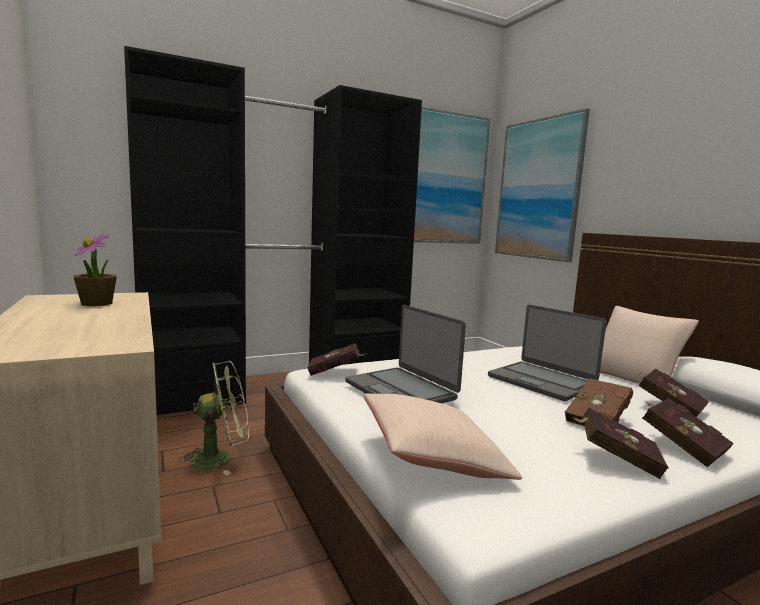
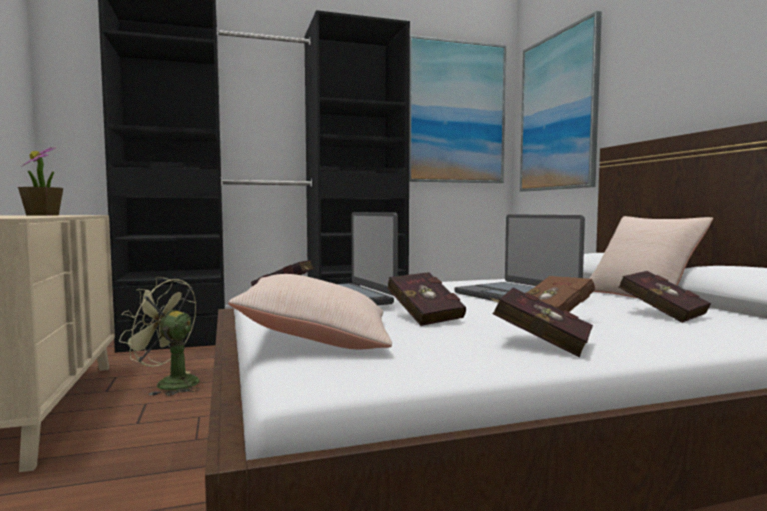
camera: 10 degrees right, 5 degrees down
(220, 458) = (168, 384): green fan -> green fan turned 150 degrees counterclockwise
(680, 447) = (638, 338): red book -> red book (424, 316)

